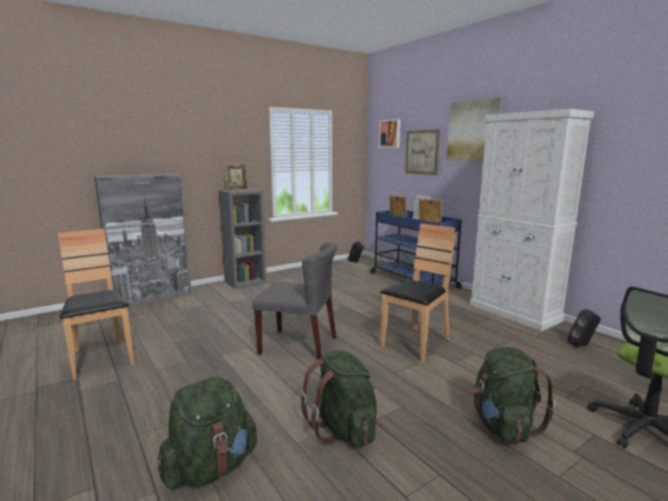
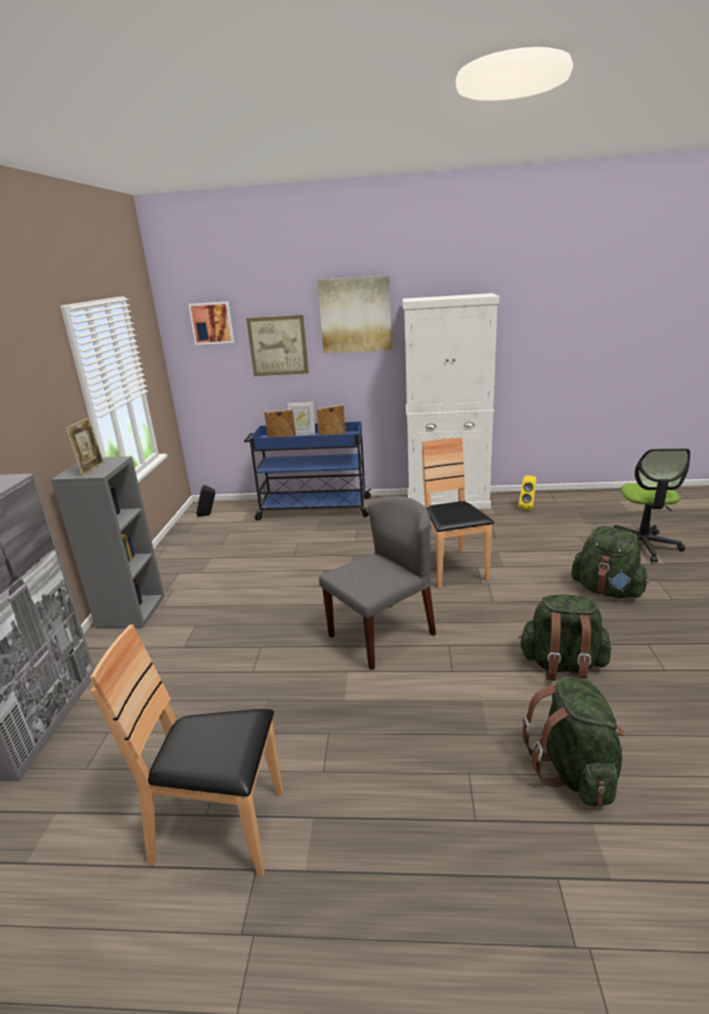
camera: 50 degrees left, 10 degrees up
(582, 345) = (528, 507): black speaker -> yellow speaker

